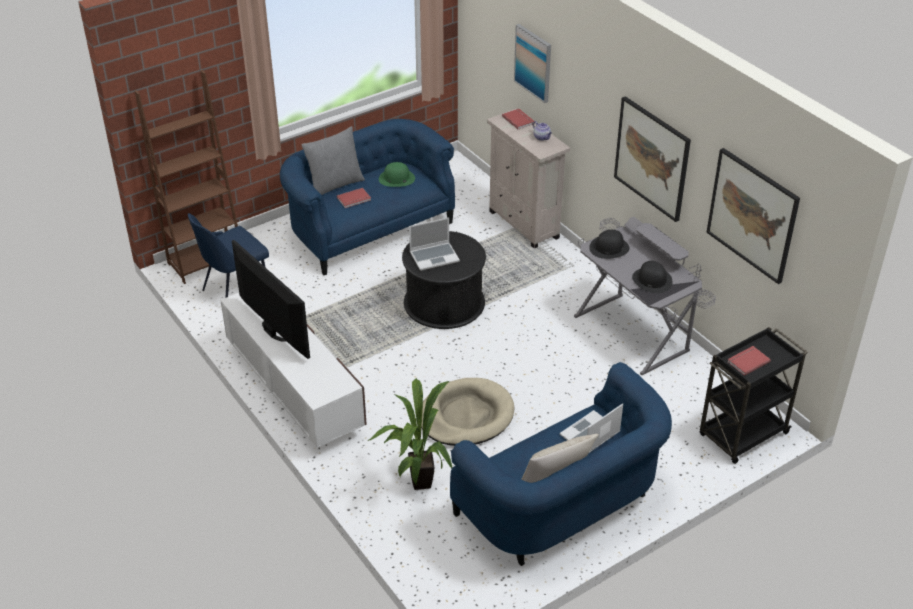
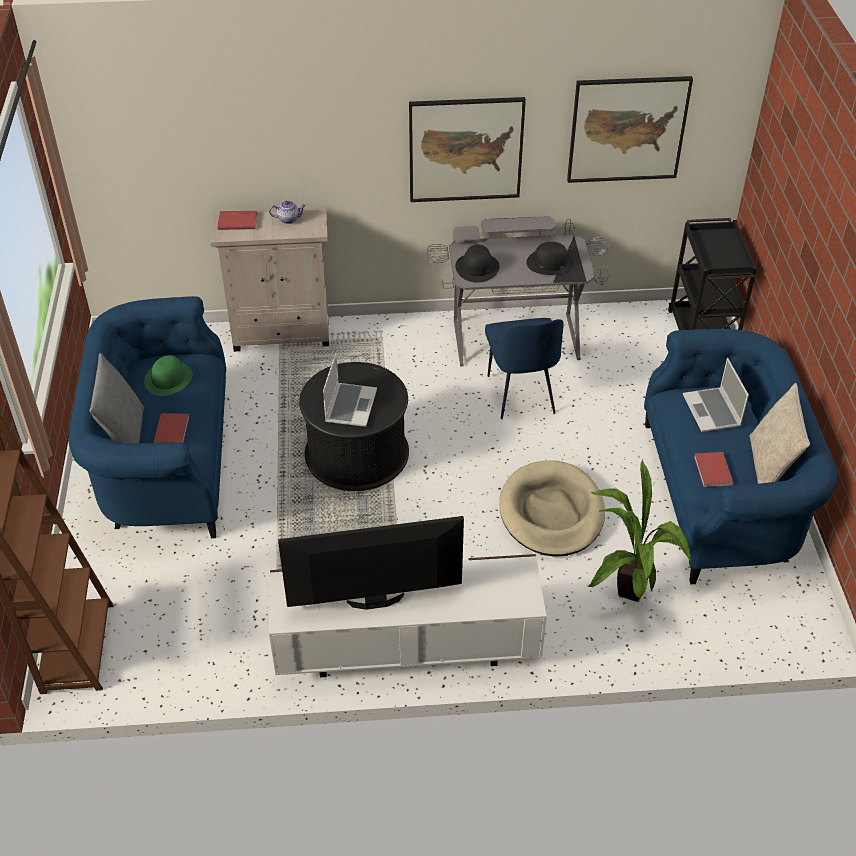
camera: 60 degrees left, 5 degrees up
(235, 291) = (169, 638): blue chair -> blue chair (521, 394)
(533, 62) = (230, 143): picture -> none
(747, 361) = (717, 257): red book -> red book (711, 471)

